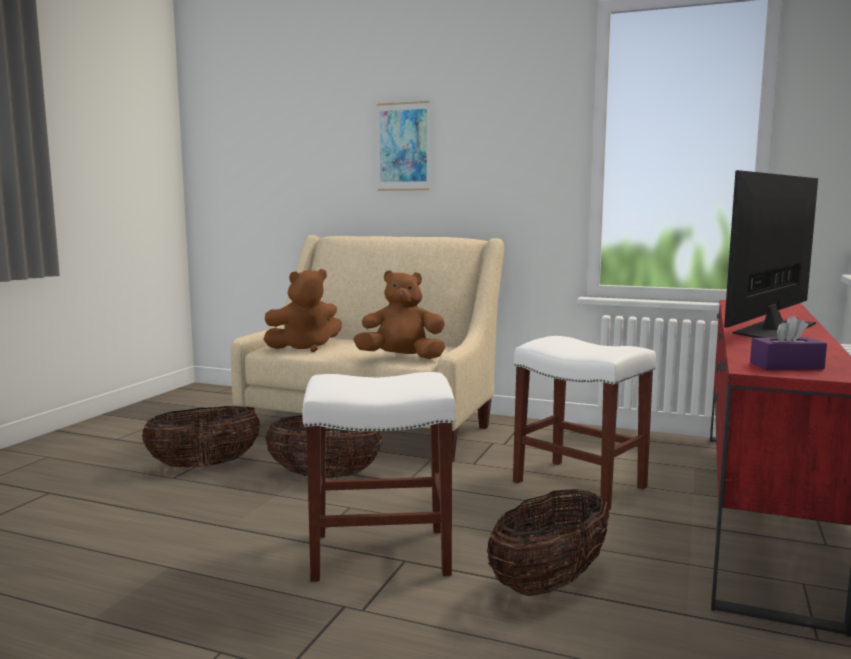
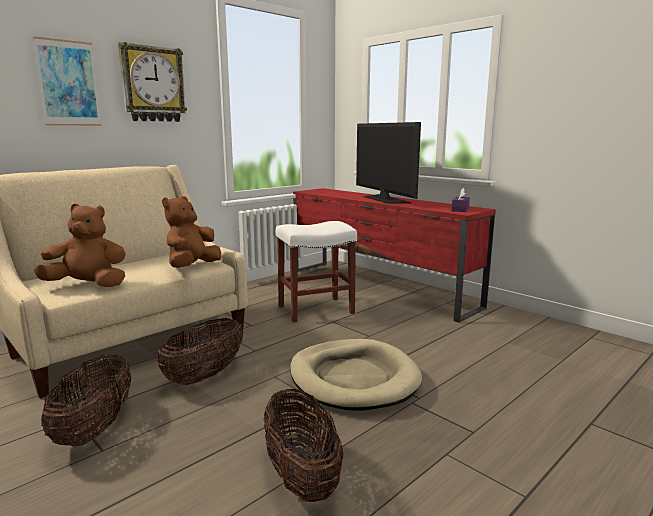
camera: 65 degrees left, 5 degrees up
(305, 347) = (88, 285): brown plush toy -> brown plush toy turned 90 degrees counterclockwise
(382, 553) = (353, 378): white stool -> beige dog bed
(493, 139) = (152, 84): none -> wall clock
(549, 583) = (418, 344): basket -> basket (301, 476)

